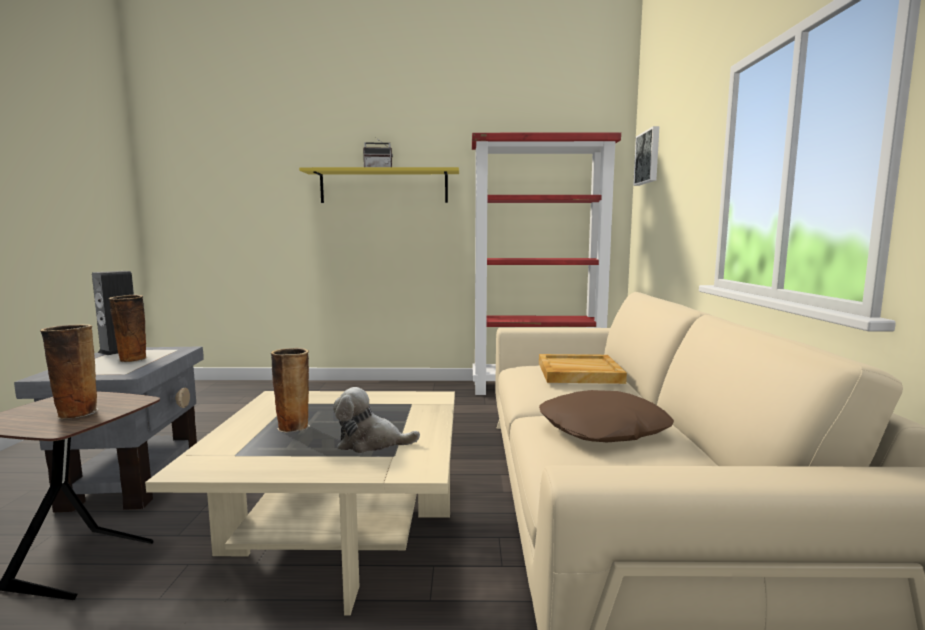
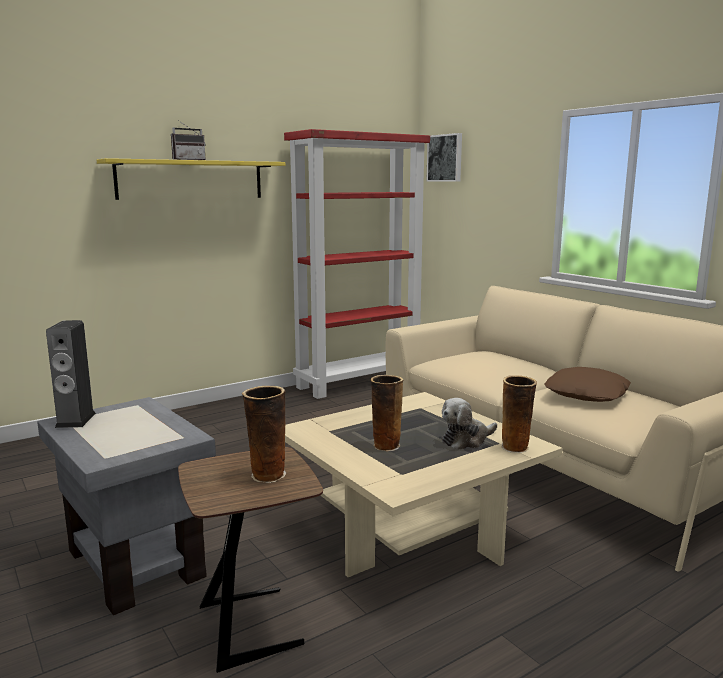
camera: 35 degrees left, 5 degrees up
(132, 359) = (134, 424): vase -> vase (516, 447)
(578, 373) = (494, 359): beige tray -> none

